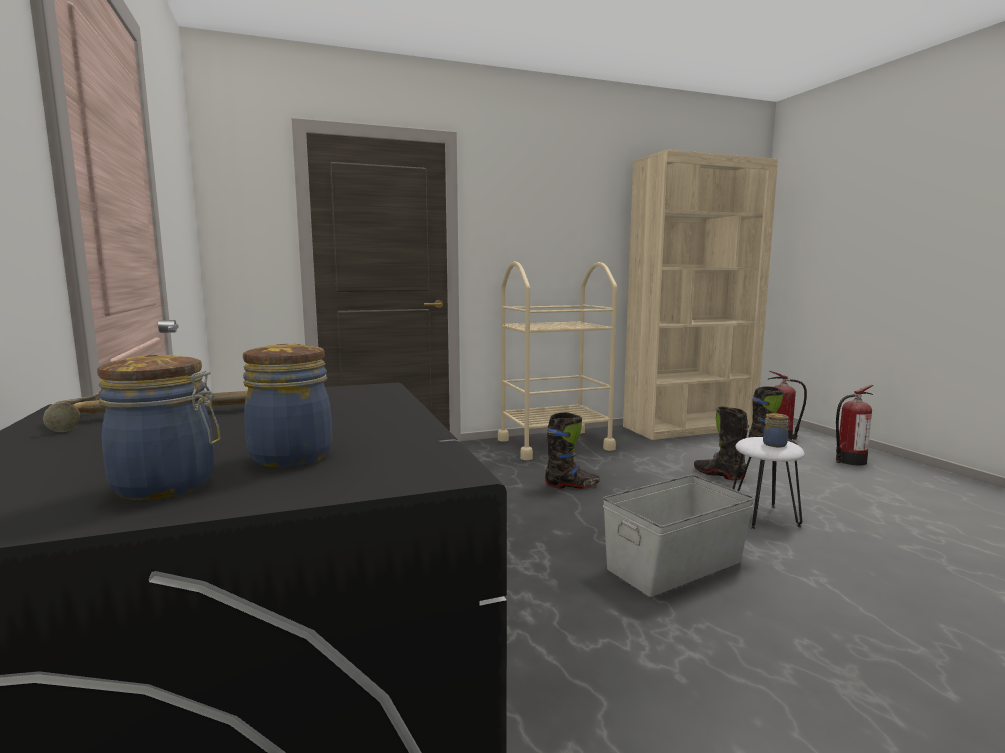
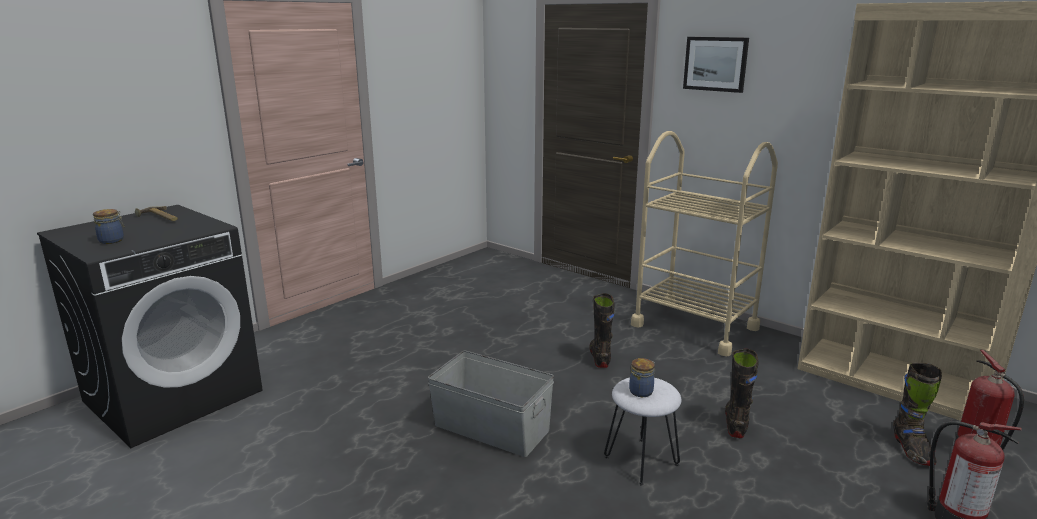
camera: 60 degrees right, 10 degrees up
(169, 485) = (85, 238): jar -> none
(517, 204) = (715, 64): none -> picture
(572, 485) = (600, 357): black boot -> black boot turned 150 degrees counterclockwise

